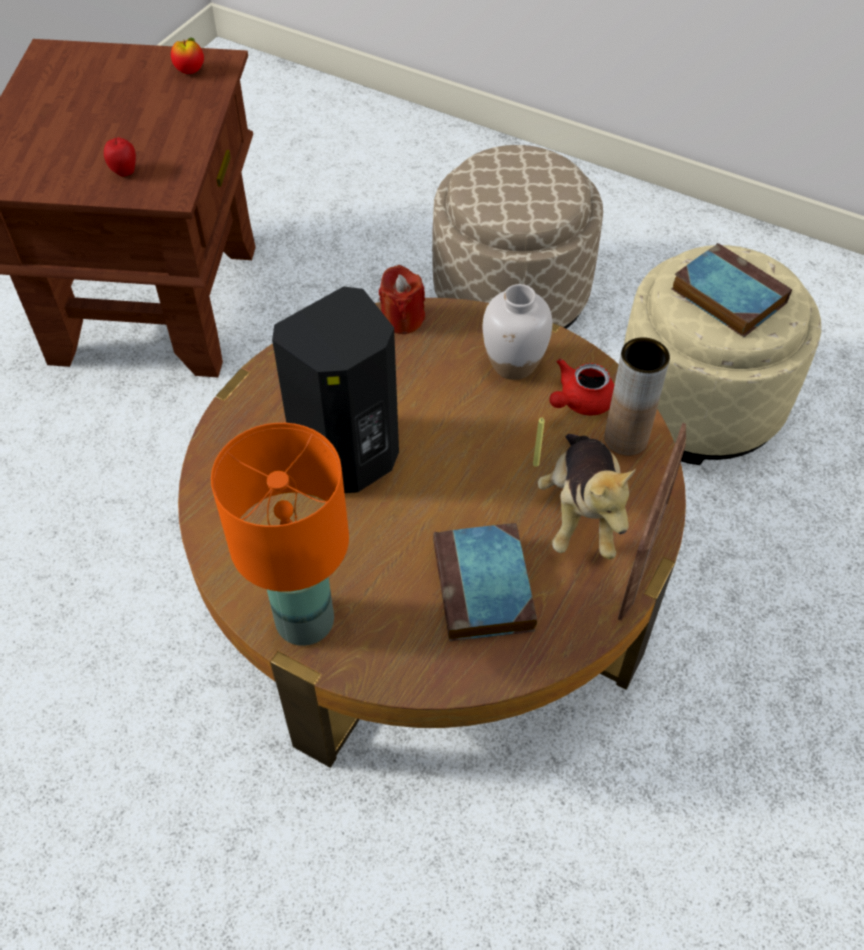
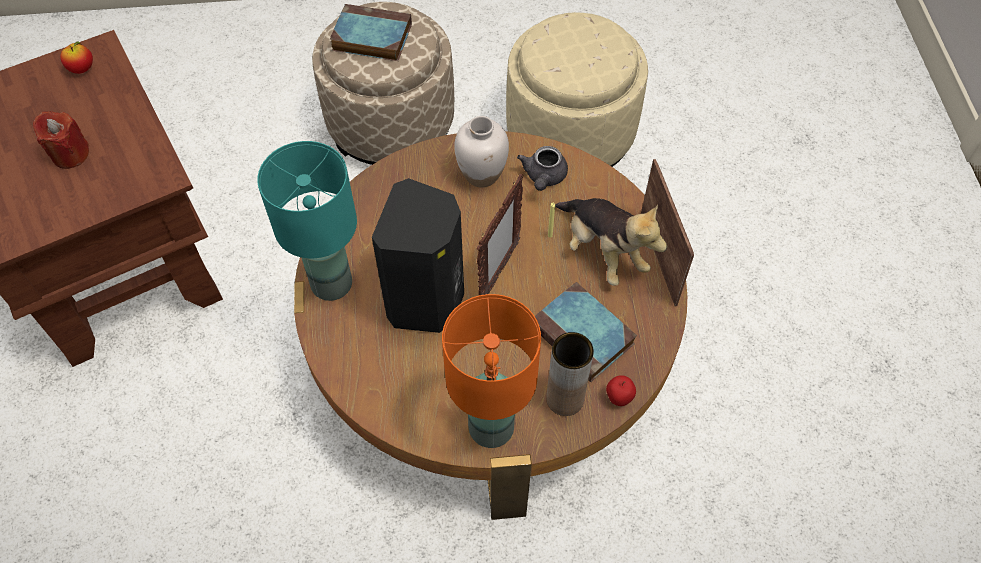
camera: 35 degrees left, 5 degrees up
(124, 172) = (106, 179): apple -> apple (618, 398)
(271, 389) = (331, 284): none -> turquoise table lamp
(402, 319) = (380, 182): red candle -> red candle (70, 154)
(447, 471) = (499, 273): none -> picture frame
(579, 402) = (543, 177): red teapot -> grey teapot
(626, 439) = (591, 187): brown vase -> brown vase (565, 399)
(726, 295) = (577, 54): book -> book (370, 37)

